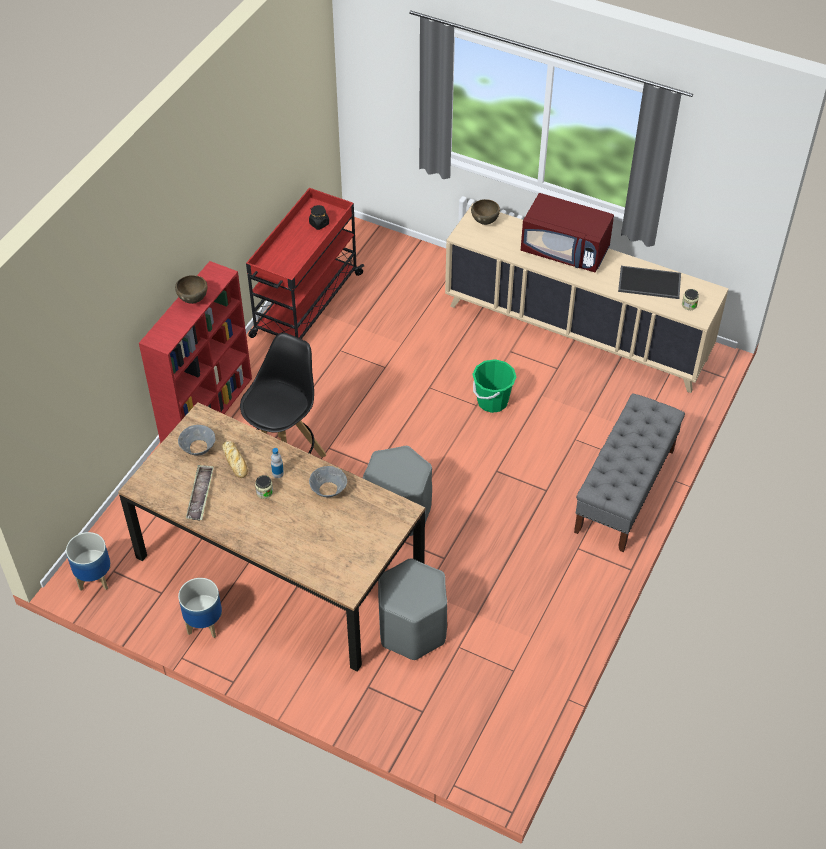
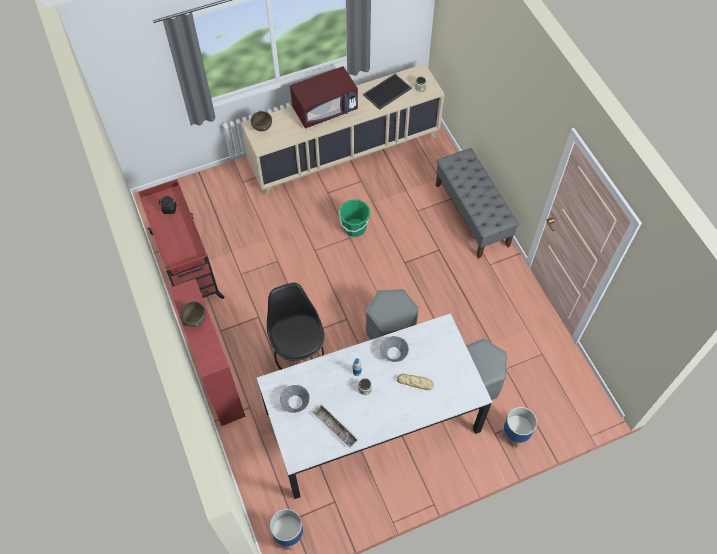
camera: 50 degrees left, 10 degrees up
(205, 624) = (379, 491): planter -> planter (515, 434)
(235, 462) = (326, 389): bread -> bread (415, 383)
(280, 565) = (372, 420): brown dining table -> white dining table

